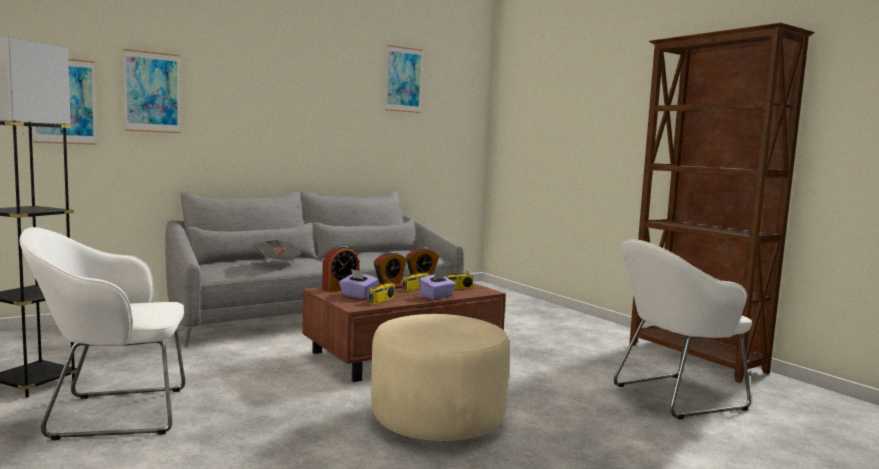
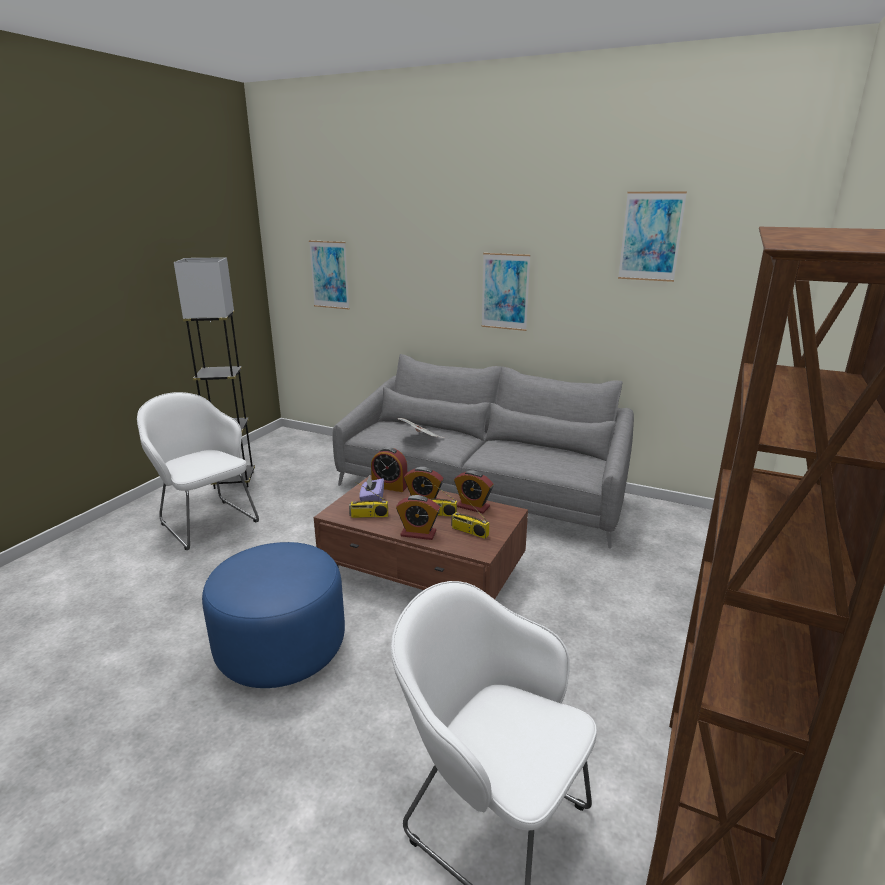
camera: 60 degrees right, 15 degrees up
(152, 92) = (383, 265): picture -> picture (505, 291)
(437, 296) = (418, 533): purple tissue box -> alarm clock
(437, 418) = (281, 647): beige ottoman -> blue ottoman

